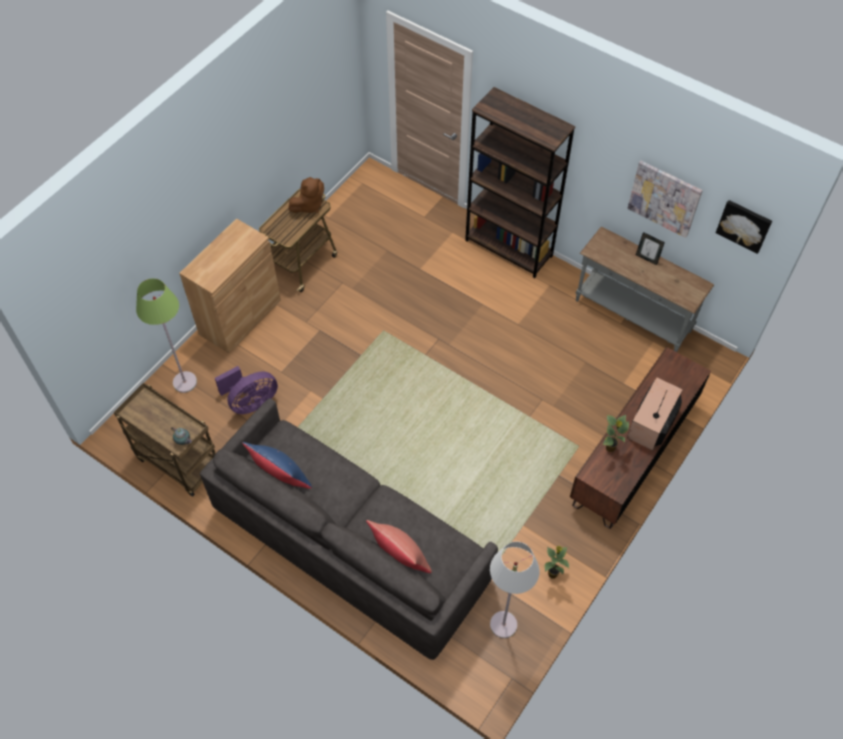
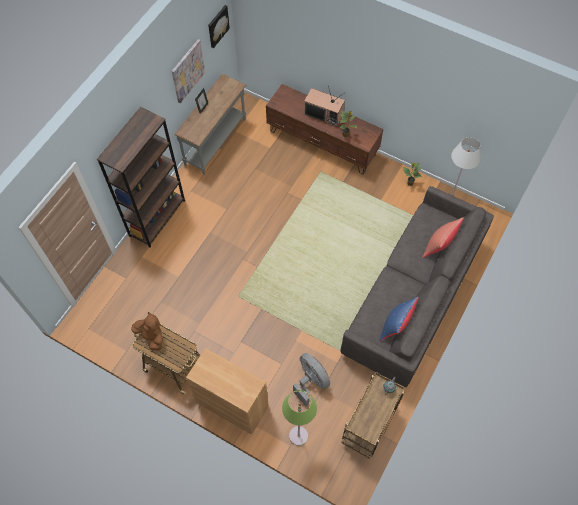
camera: 95 degrees left, 5 degrees up
(251, 402) = (311, 381): purple fan -> grey fan

